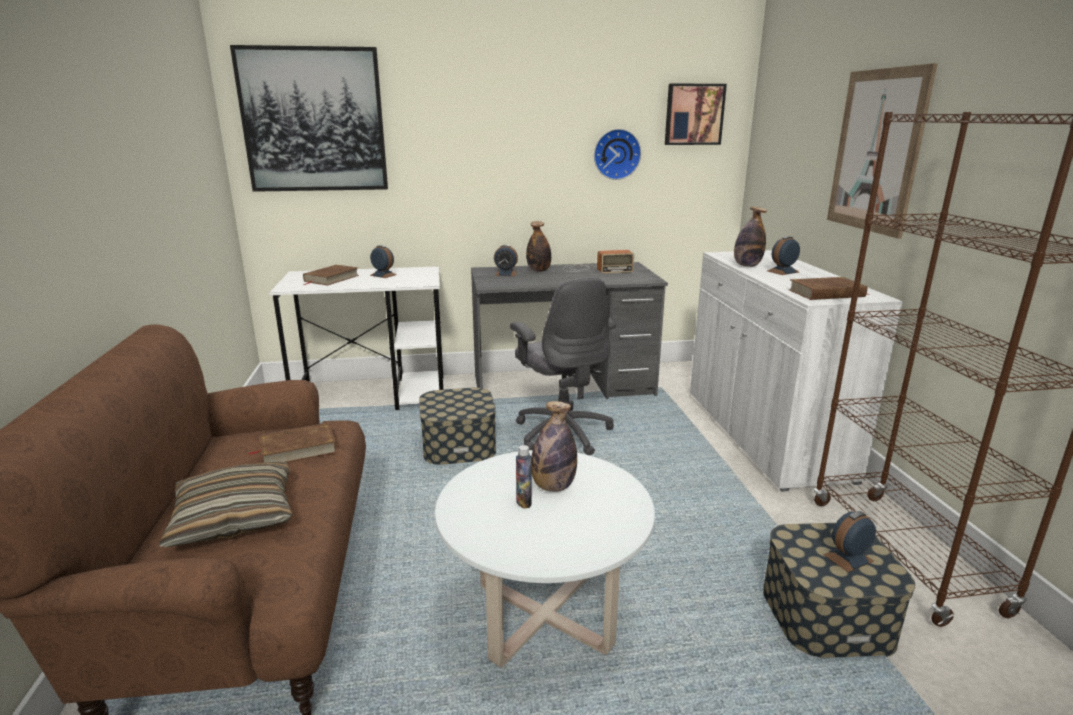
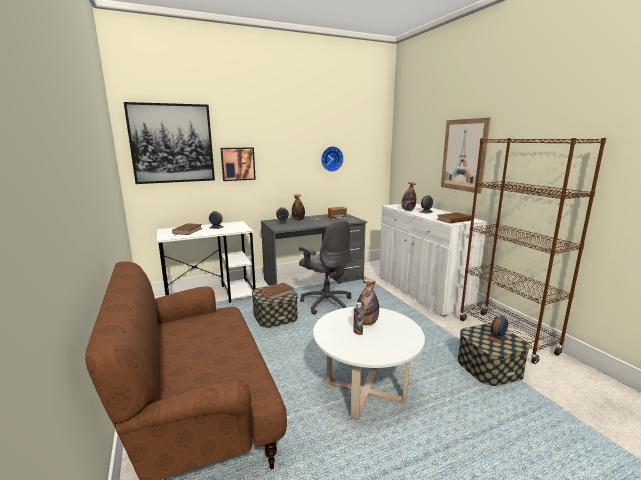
camera: 15 degrees left, 5 degrees down
(234, 517) = (206, 363): pillow -> none
(298, 449) = (216, 324): brown book -> brown book (276, 293)
(693, 114) = (366, 139): picture -> picture (238, 164)

